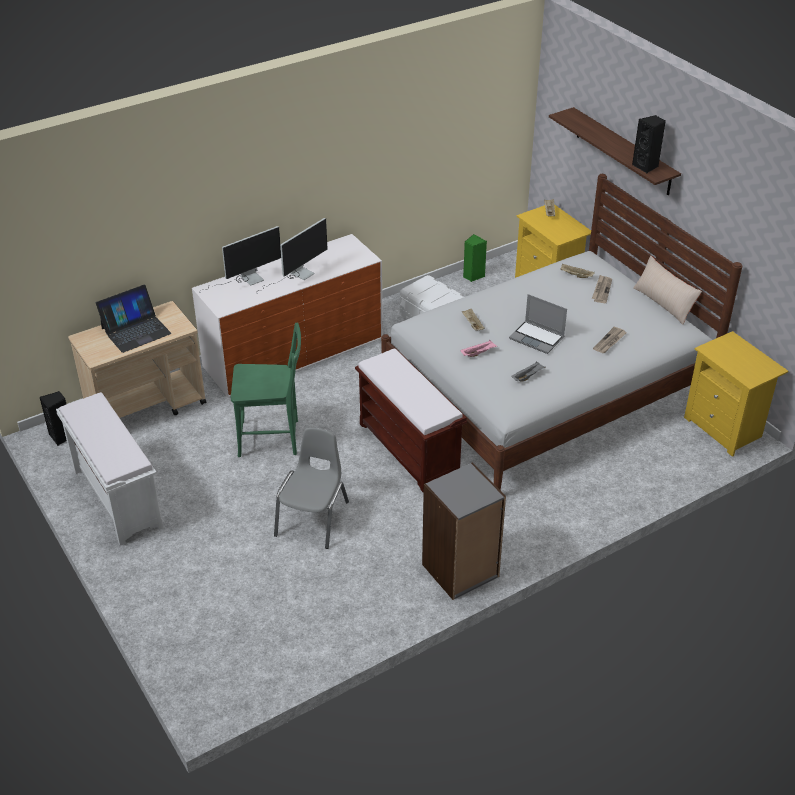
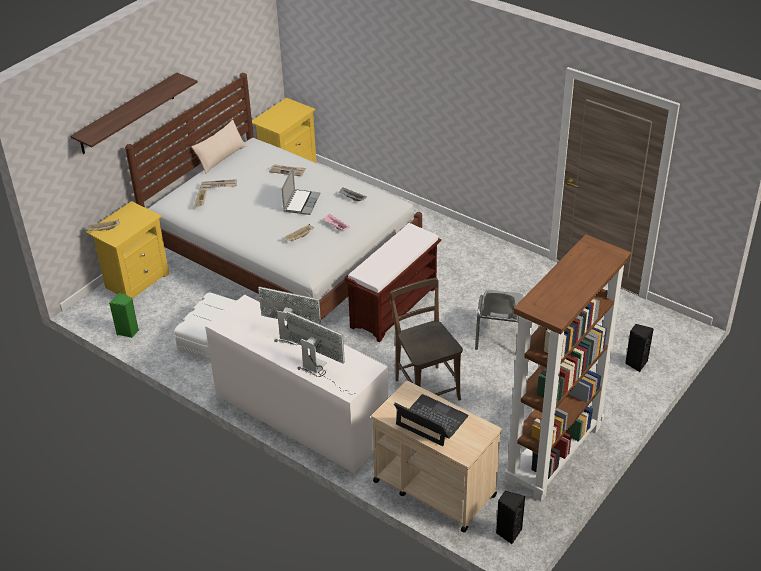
camera: 110 degrees left, 0 degrees up
(116, 498) = (554, 456): white bench -> brown bookcase
(273, 438) = (425, 387): green chair -> brown chair
(313, 519) = (499, 334): grey chair -> grey chair turned 75 degrees counterclockwise
(460, 571) = (499, 253): grey bookcase -> none
(646, 166) = (172, 87): black speaker -> black speaker (636, 363)

